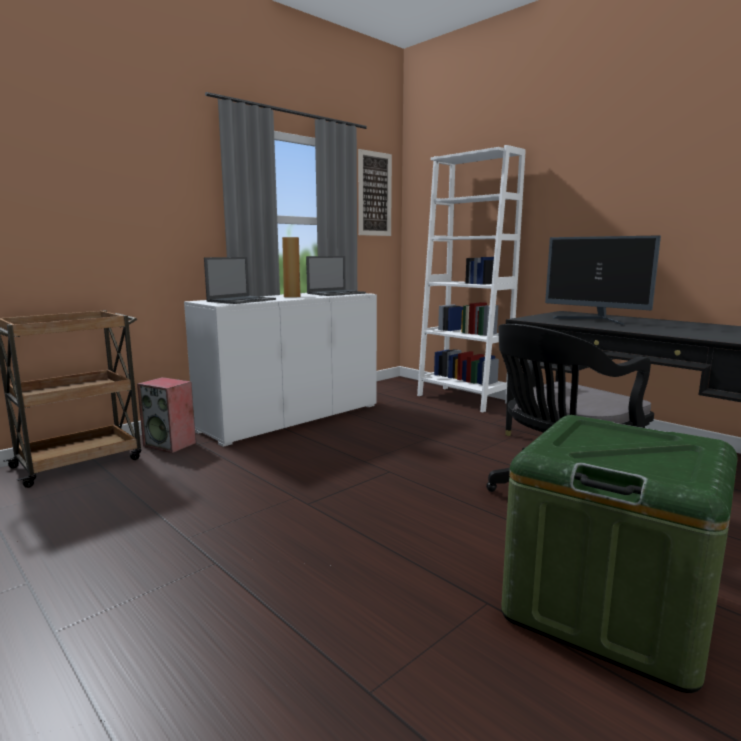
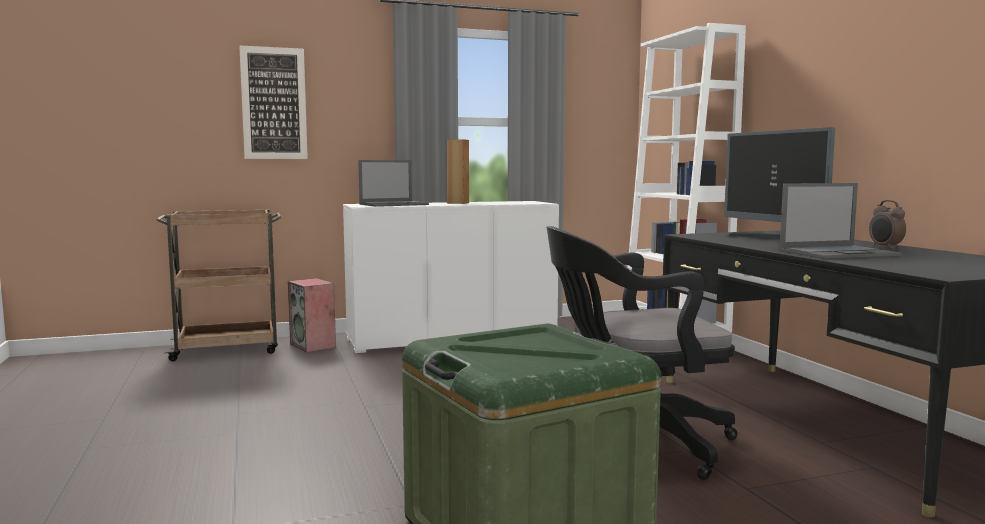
camera: 25 degrees right, 5 degrees down
(336, 293) = (516, 202): laptop -> laptop (839, 253)
(374, 194) = (596, 89): picture -> picture (274, 103)
(681, 323) = (885, 247): none -> alarm clock

